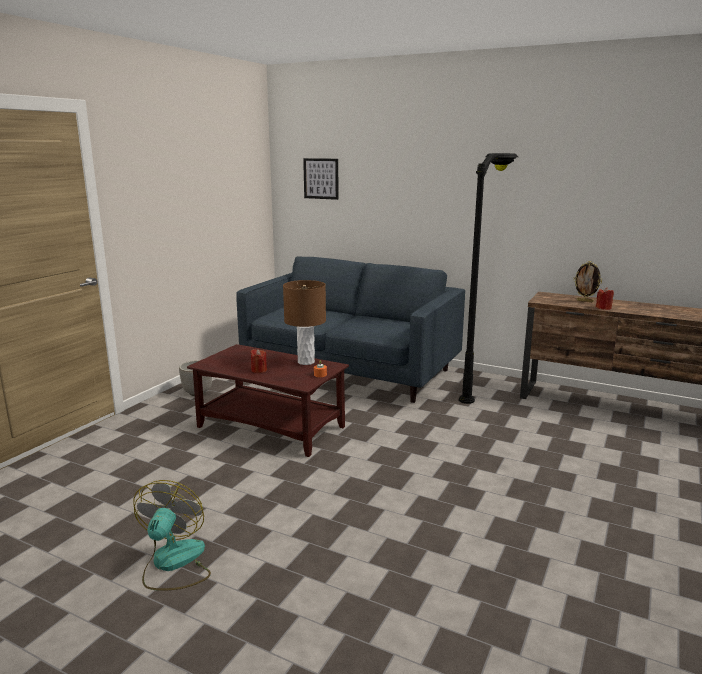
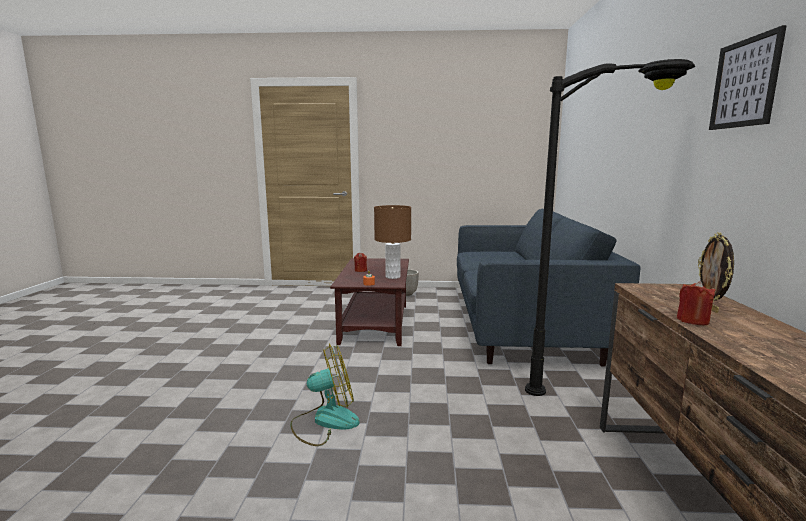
camera: 65 degrees right, 5 degrees down
(173, 564) = (186, 340): fan -> fan (325, 421)
(321, 178) = (577, 132): picture -> picture (745, 83)

